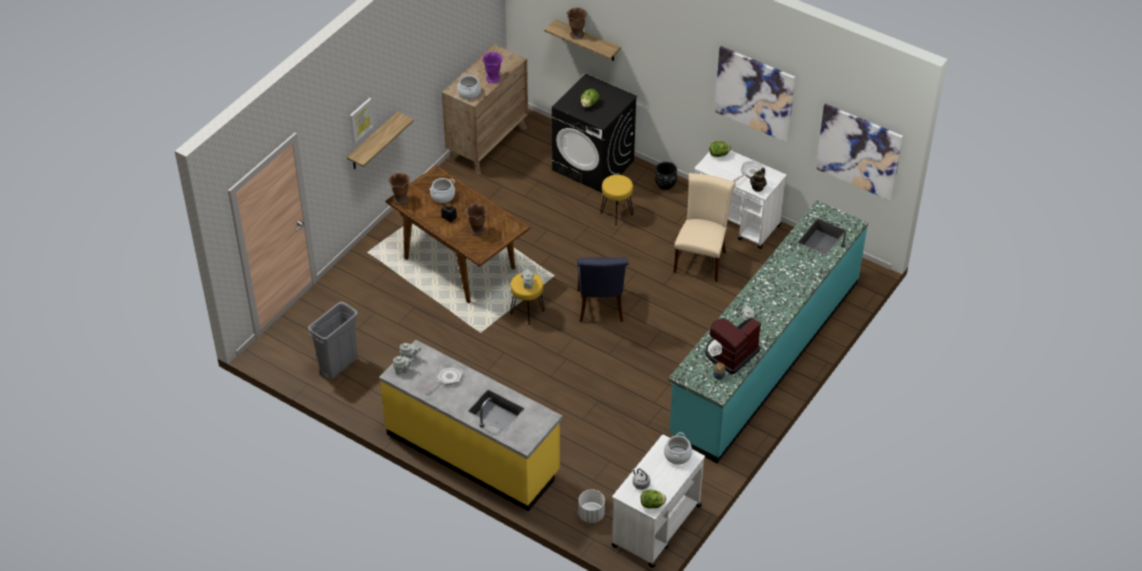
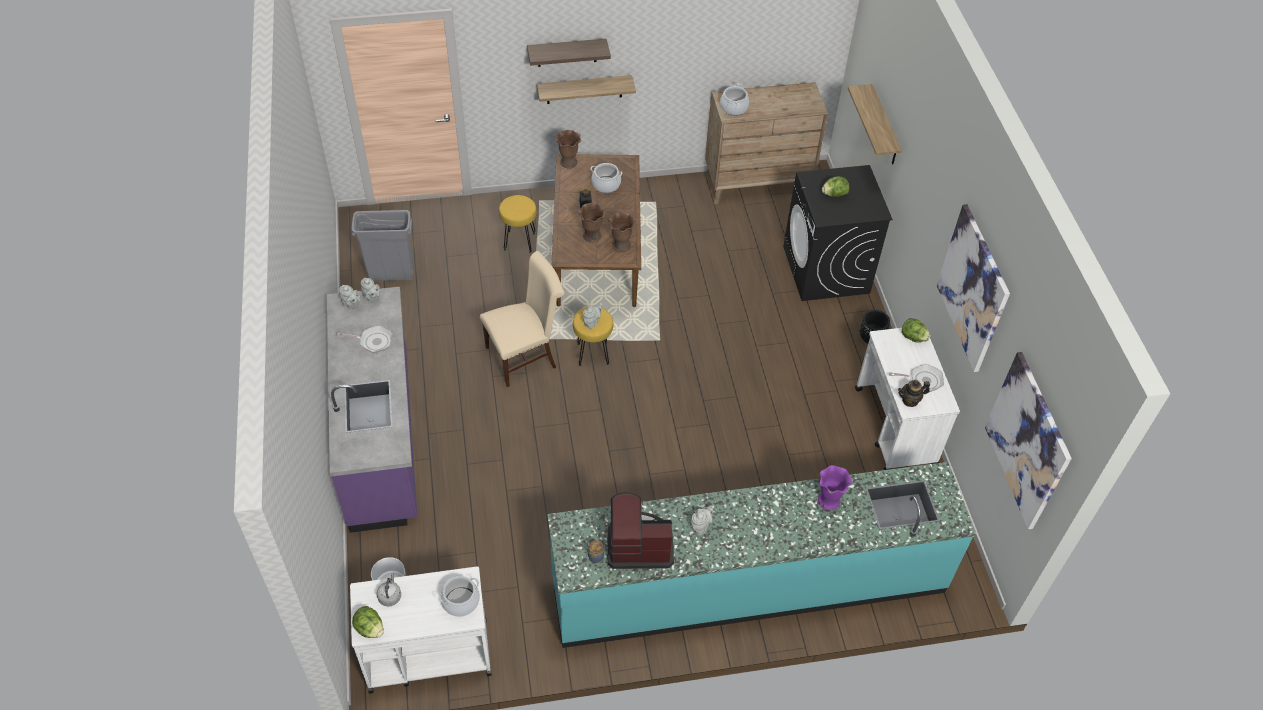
camera: 45 degrees right, 5 degrees up
(361, 120) = (567, 52): picture -> shelf
(473, 453) = (382, 438): yellow counter -> purple counter
(493, 79) = (772, 110): purple vase -> purple vase (829, 501)
(576, 34) = (872, 111): brown vase -> brown vase (621, 245)
(601, 308) = (659, 403): blue chair -> none
(616, 214) = (789, 328): yellow stool -> yellow stool (519, 241)
(701, 259) = (813, 434): beige chair -> beige chair (525, 356)

